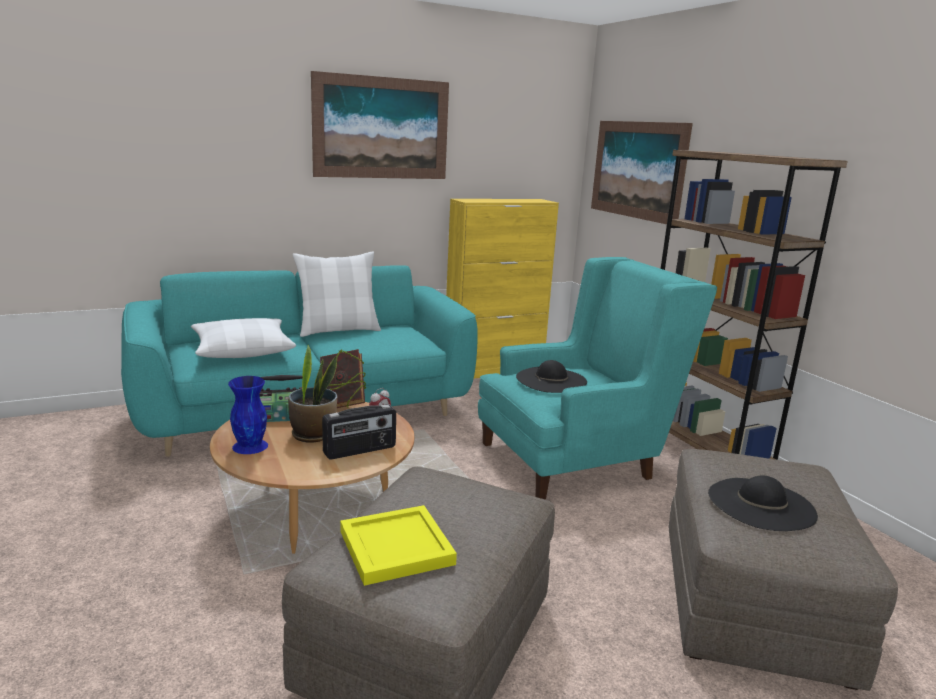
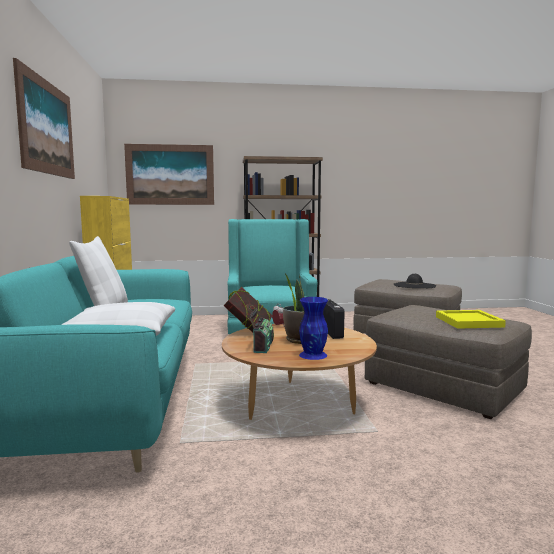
camera: 70 degrees left, 10 degrees down
(551, 380) = (270, 288): black hat -> none

